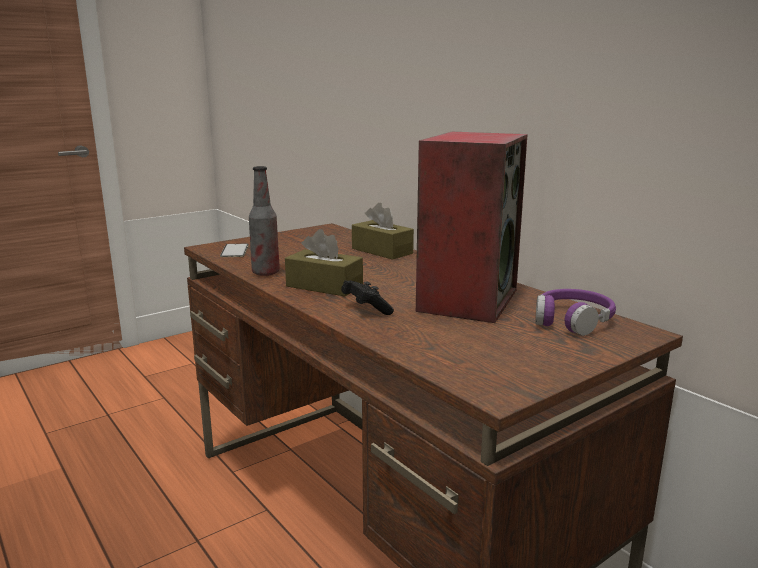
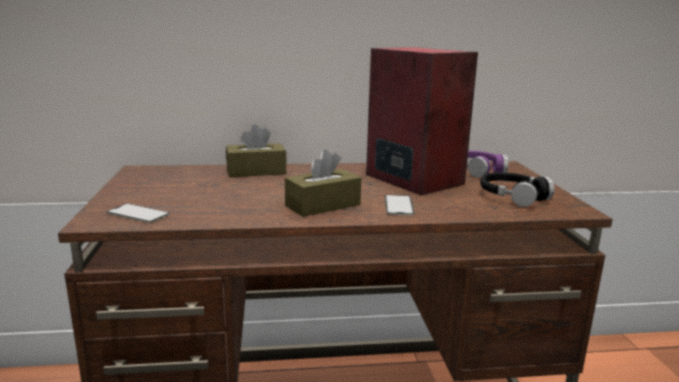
camera: 60 degrees left, 0 degrees up
(265, 273) = (246, 216): bottle -> none
(366, 309) = (398, 205): black game controller -> phone
(490, 351) = (513, 196): none -> black headphones

